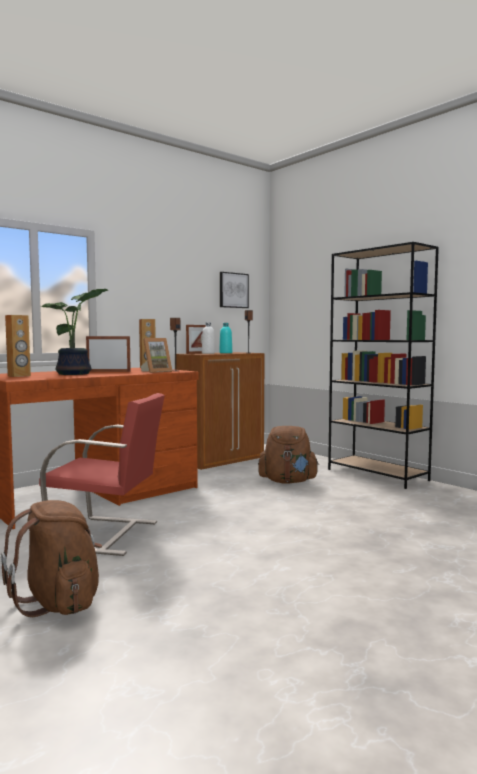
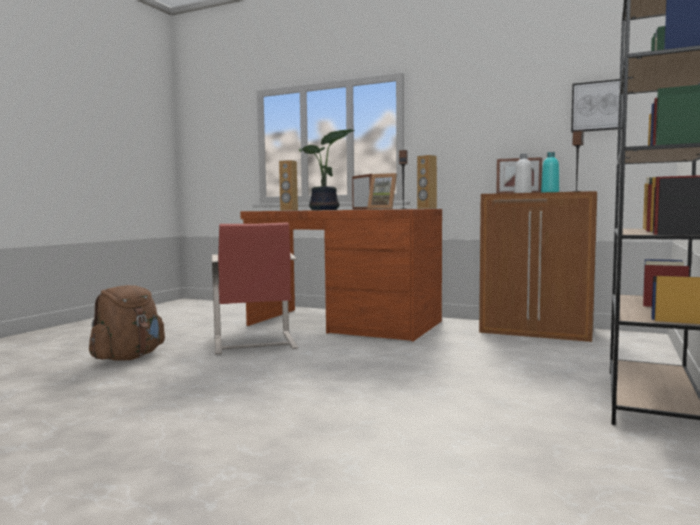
camera: 65 degrees right, 0 degrees up
(288, 481) = (504, 364): brown backpack -> none

